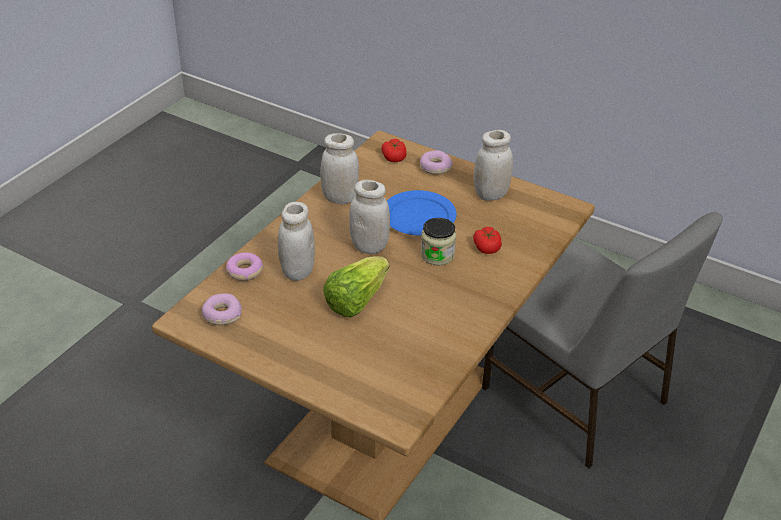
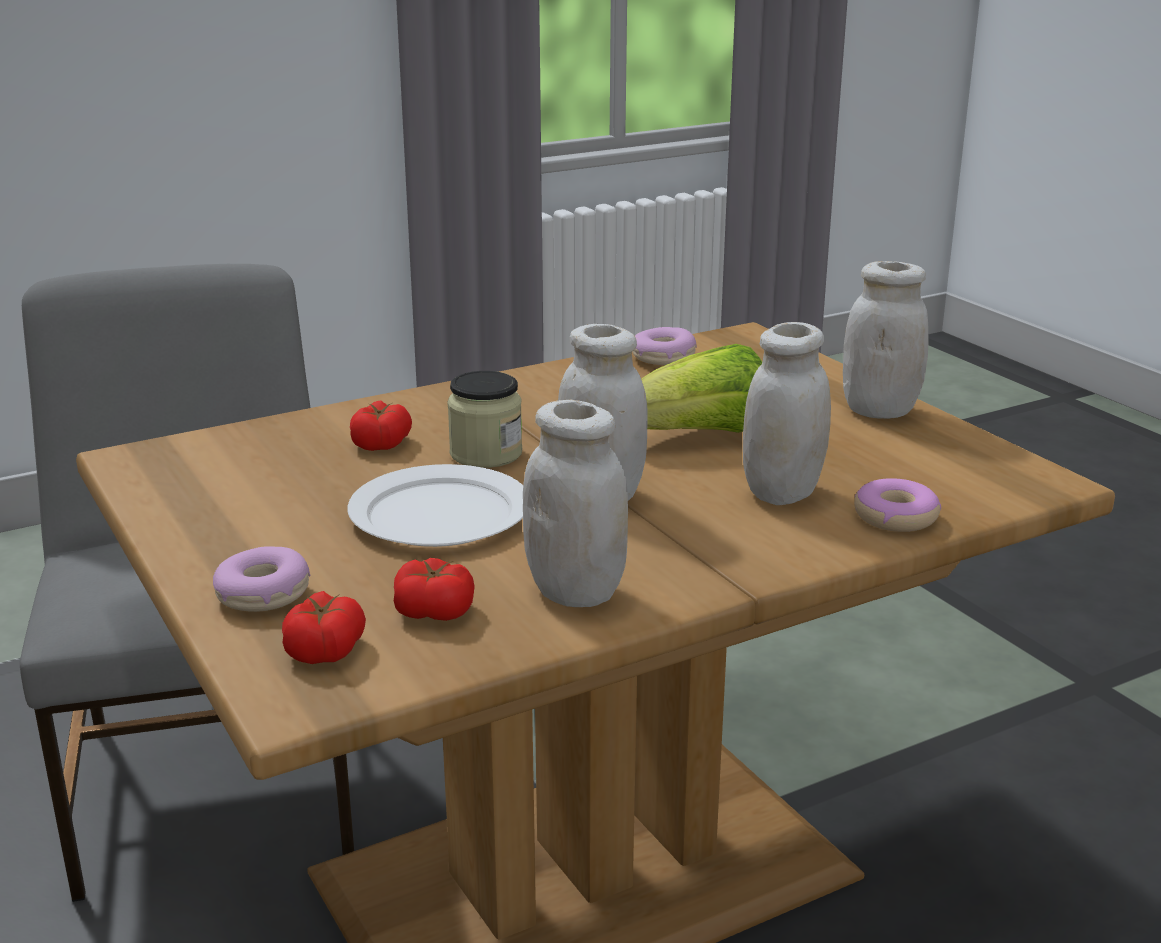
camera: 150 degrees left, 15 degrees down
(222, 315) = (968, 470): donut -> donut (663, 358)
(377, 178) = (434, 610): none -> tomato
(419, 216) = (439, 513): blue plate -> white plate
(491, 194) = (234, 511): white jar -> white jar (879, 410)

